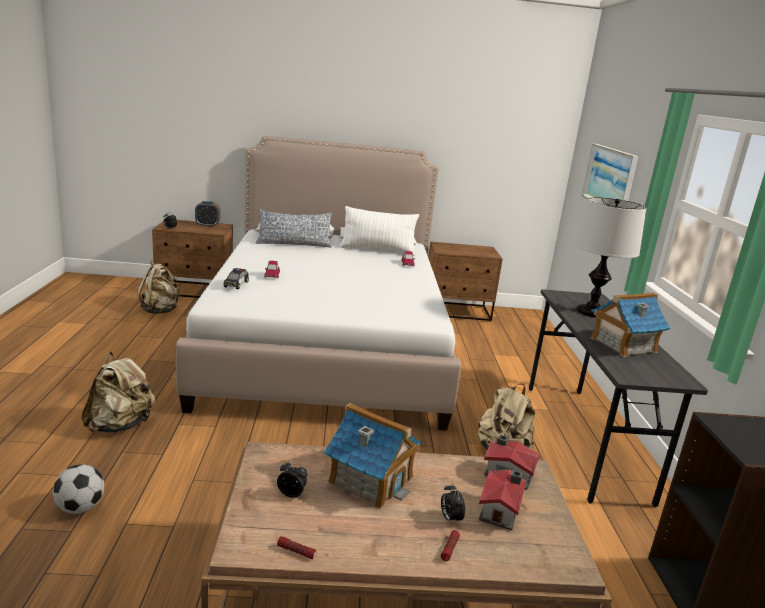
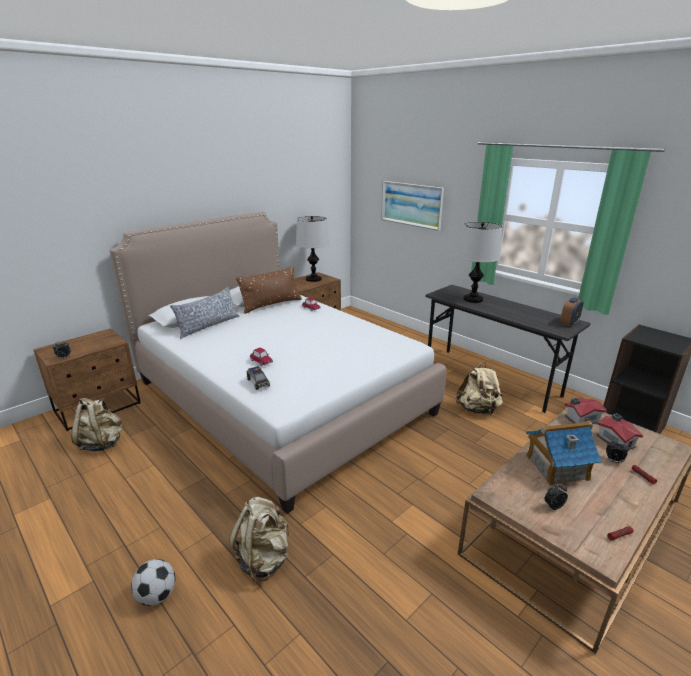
camera: 40 degrees left, 5 degrees up
(80, 508) = (361, 641): football -> football (157, 596)
(207, 225) = (91, 339): alarm clock -> alarm clock (569, 323)
(377, 250) = (271, 305): white pillow -> brown pillow
(473, 249) = (314, 279): none -> table lamp
(623, 345) = (523, 314): toy house -> none

